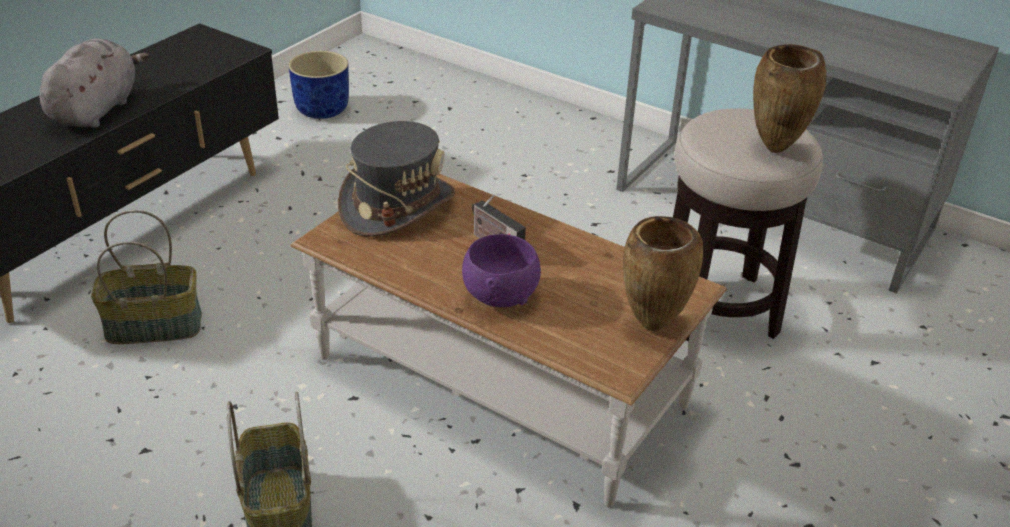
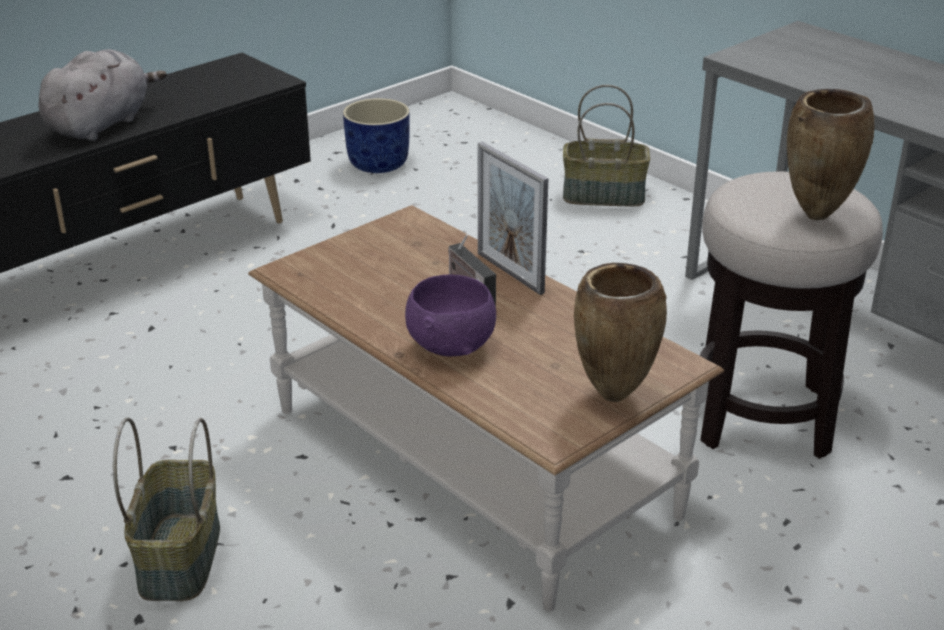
camera: 15 degrees right, 5 degrees down
(155, 325) = (122, 358): basket -> basket (604, 195)
(397, 205) = (377, 246): grey hat -> none
(521, 219) = (510, 273): none -> picture frame

